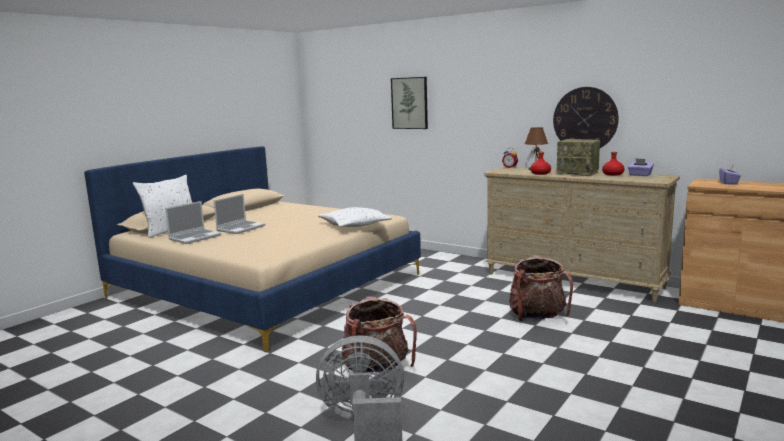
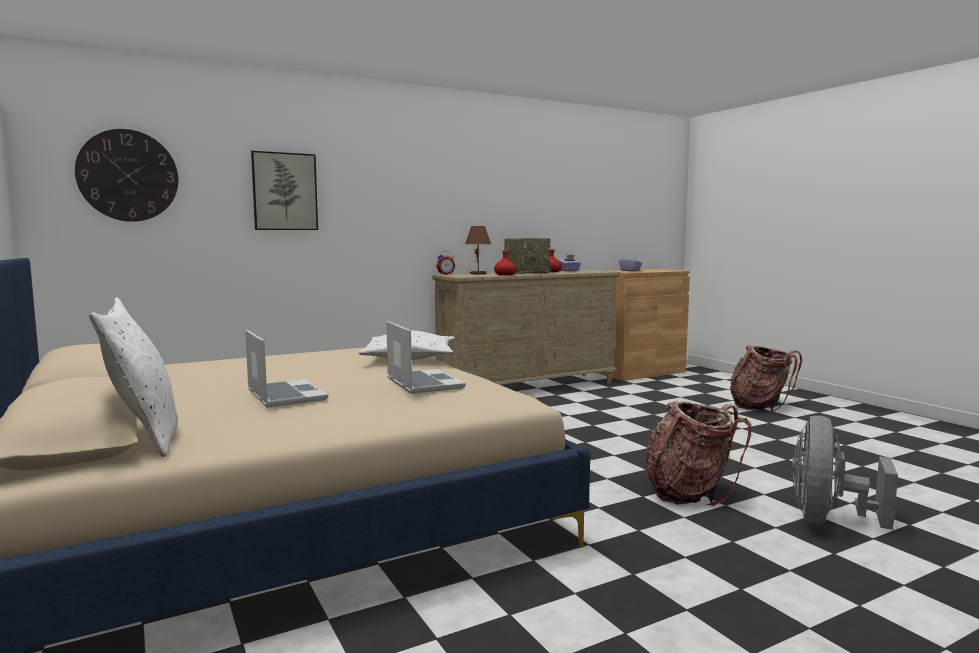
camera: 65 degrees left, 5 degrees down
(195, 237) = (275, 423): laptop -> laptop (422, 383)
(537, 316) = (604, 414): backpack -> backpack (760, 406)
(585, 119) = (511, 218): wall clock -> wall clock (128, 175)

